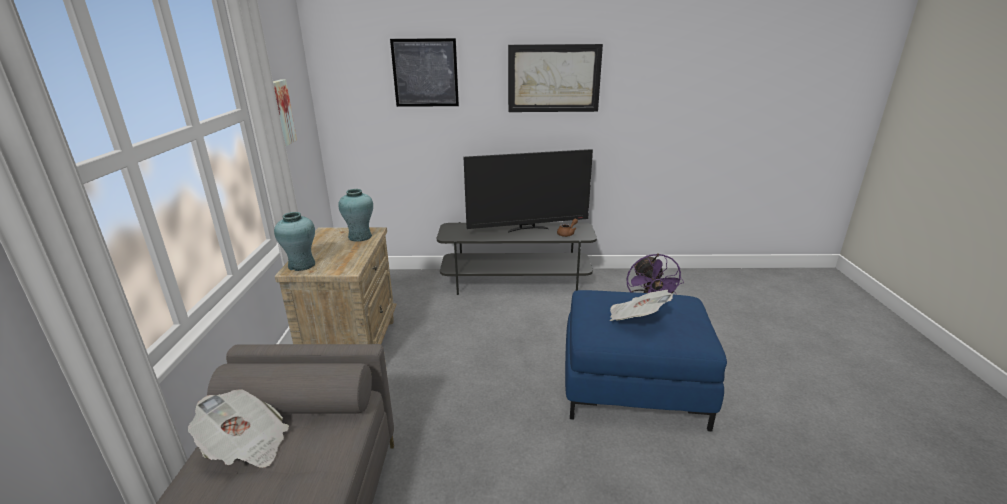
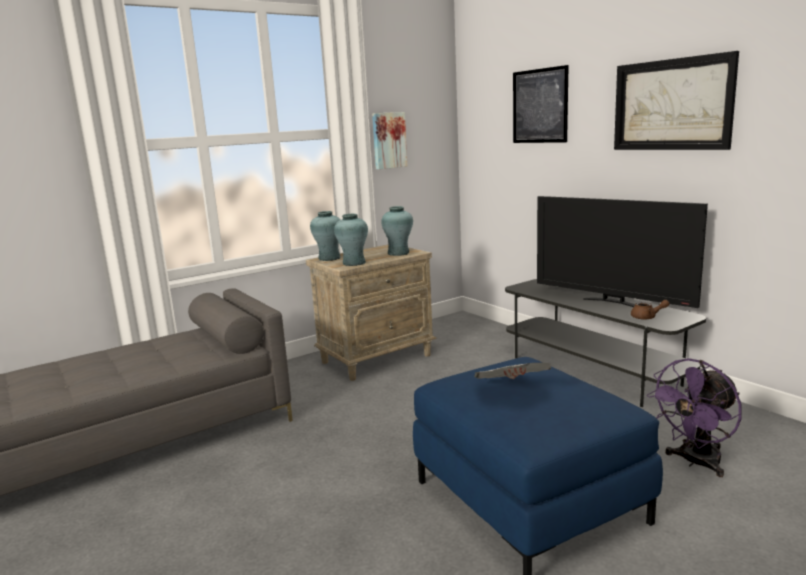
camera: 55 degrees right, 10 degrees down
(246, 445) = (176, 340): newspaper -> none
(348, 262) = (354, 263): none -> turquoise vase

